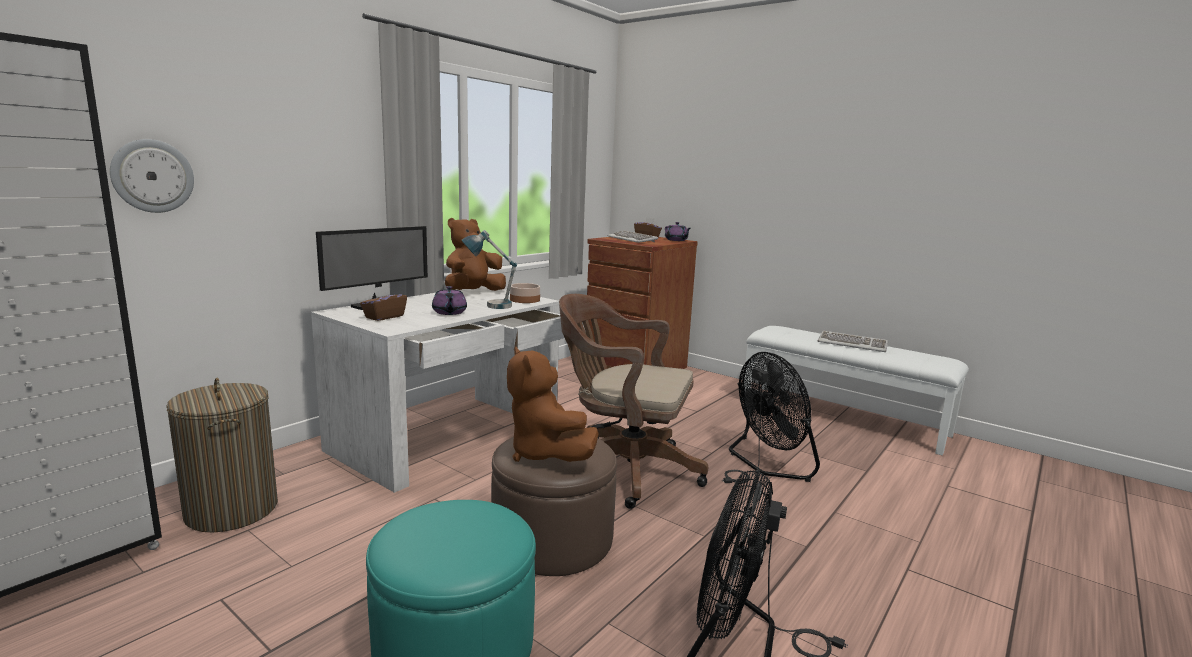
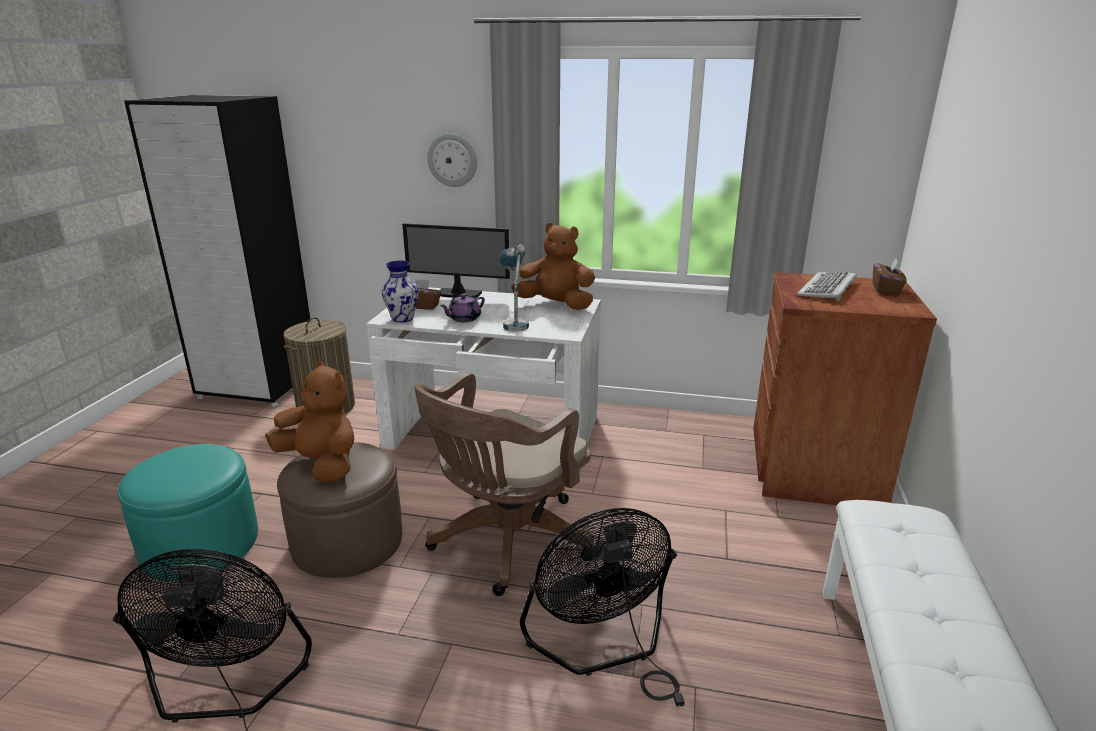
camera: 65 degrees right, 10 degrees up
(152, 176) = (334, 170): wall clock -> wall clock (452, 160)
(404, 325) = (403, 318): none -> vase
(525, 300) = (559, 328): bowl -> none
(545, 454) = (321, 464): brown plush toy -> brown plush toy turned 90 degrees clockwise
(623, 469) = (505, 543): brown office chair -> brown office chair turned 135 degrees counterclockwise
(676, 240) = (898, 307): purple teapot -> none
(759, 463) = (612, 648): black fan -> black fan turned 150 degrees counterclockwise
(852, 344) = (941, 616): keyboard -> none

